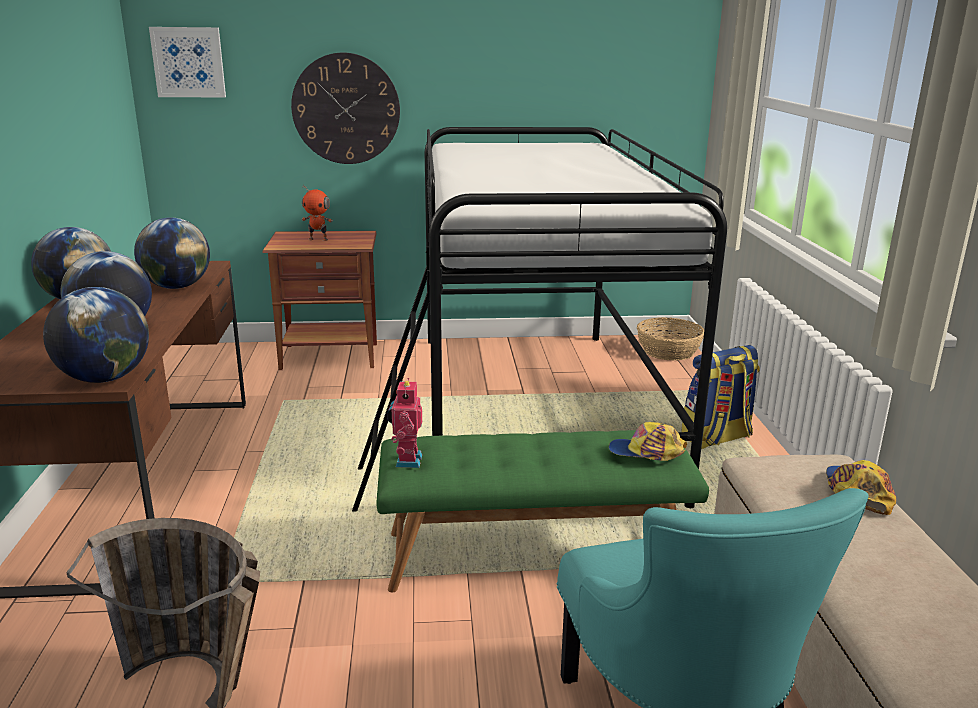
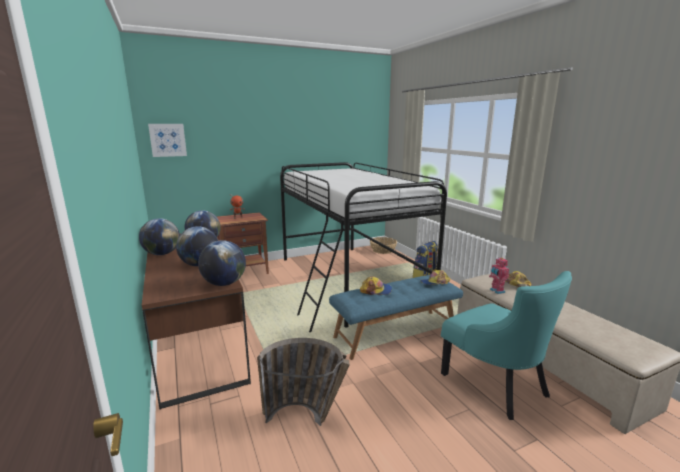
camera: 20 degrees left, 5 degrees down
(346, 109) = (243, 159): wall clock -> none
(406, 460) = (351, 301): toy robot -> toy robot (496, 291)
(486, 446) = (376, 290): none -> cap
(534, 554) = (395, 333): green bench -> blue bench

